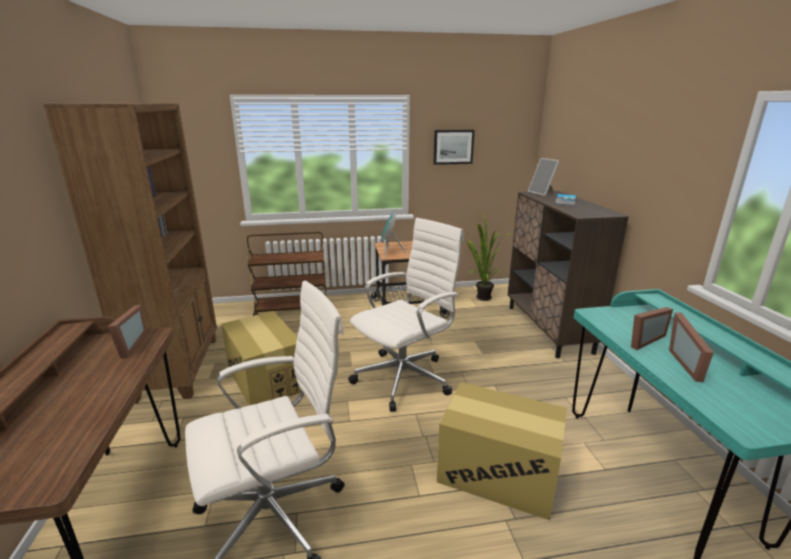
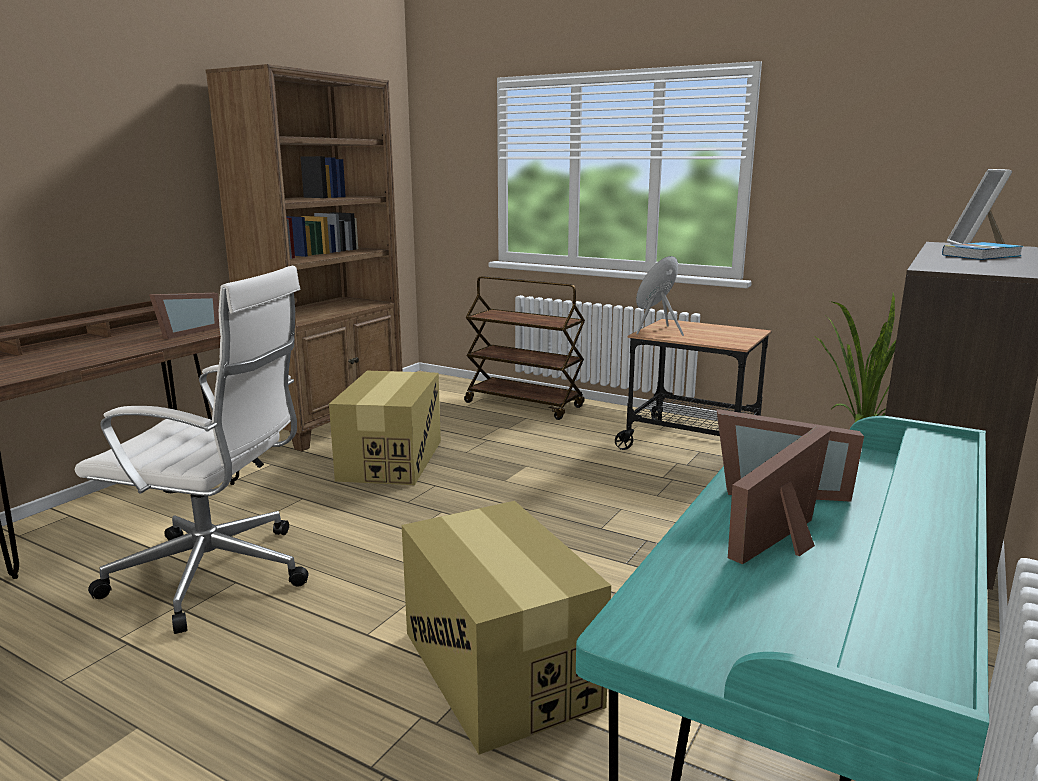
camera: 40 degrees right, 5 degrees down
(405, 377) = (552, 517): white office chair -> none
(453, 147) = (842, 156): picture -> none

